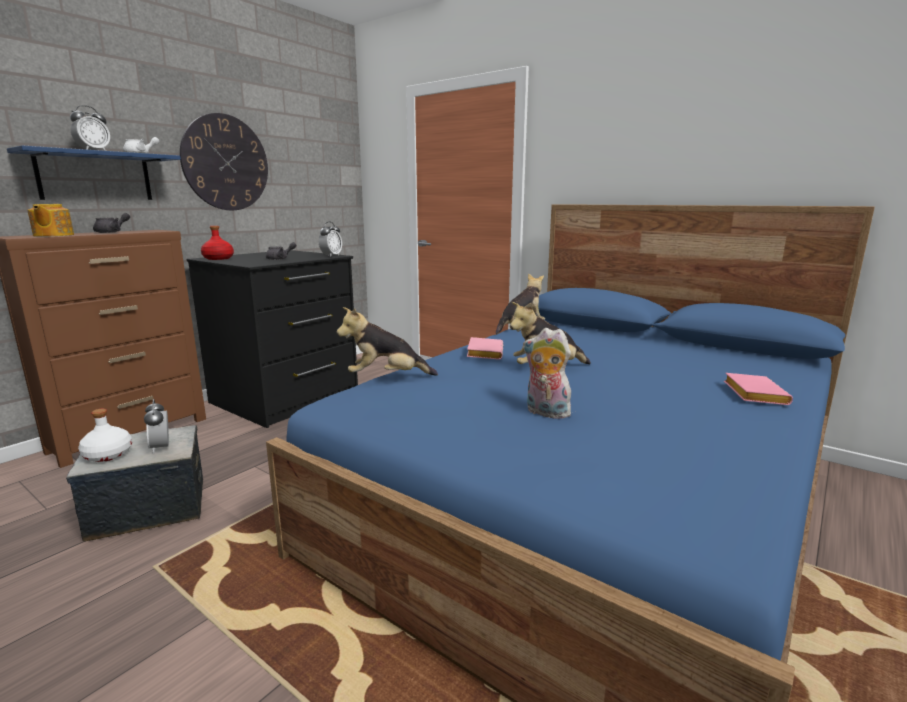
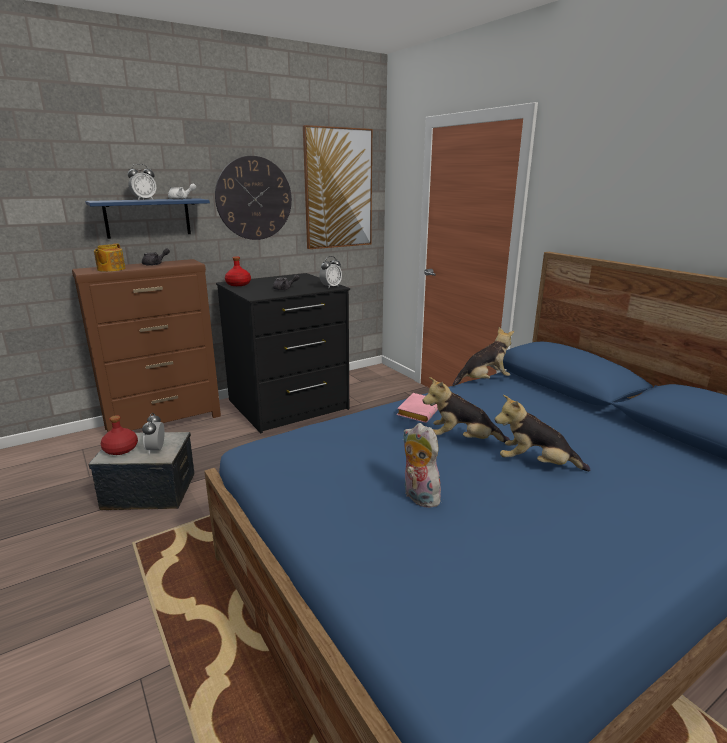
camera: 20 degrees right, 5 degrees up
(107, 455) = (120, 449): white bottle -> red bottle
(315, 160) = (338, 189): none -> picture
(386, 377) = (313, 428): plush toy -> plush toy (536, 464)
(752, 394) = (656, 516): pink book -> none

